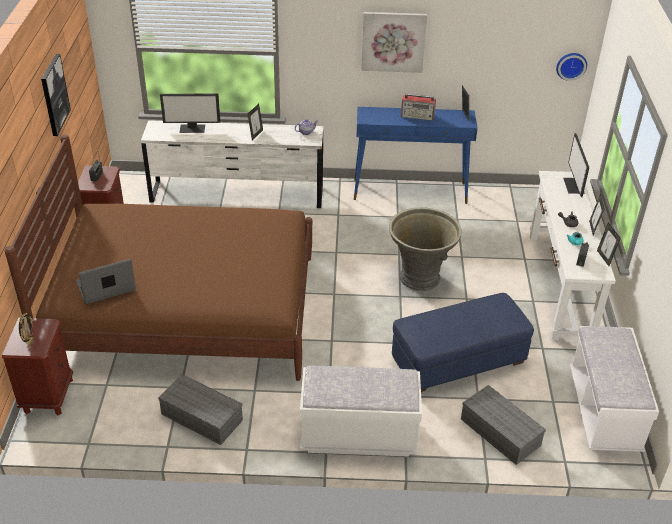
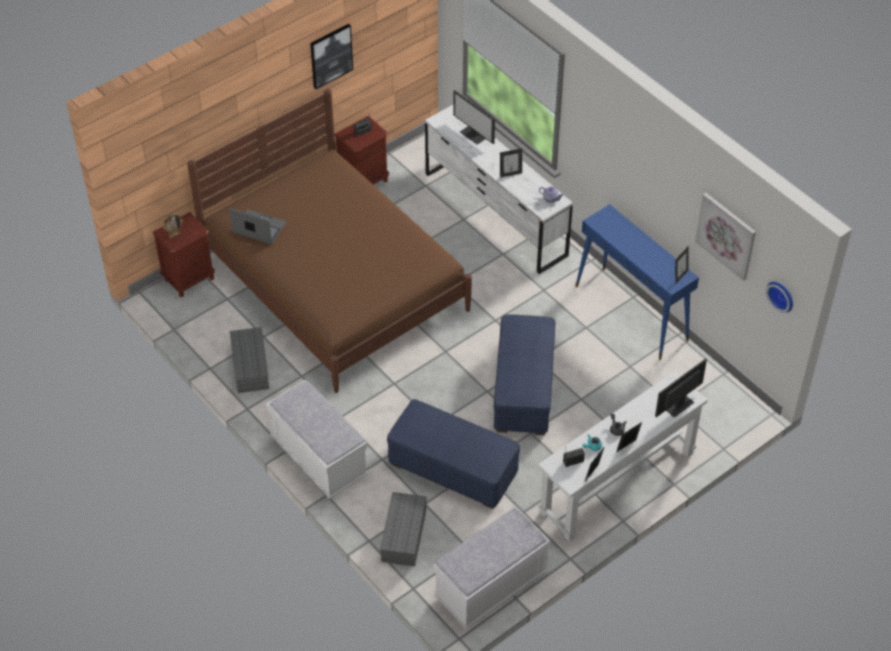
camera: 50 degrees right, 10 degrees up
(393, 41) = (642, 167): picture -> picture (726, 235)
(418, 116) = (642, 248): radio -> none
(420, 277) = (524, 389): grey planter -> blue ottoman

